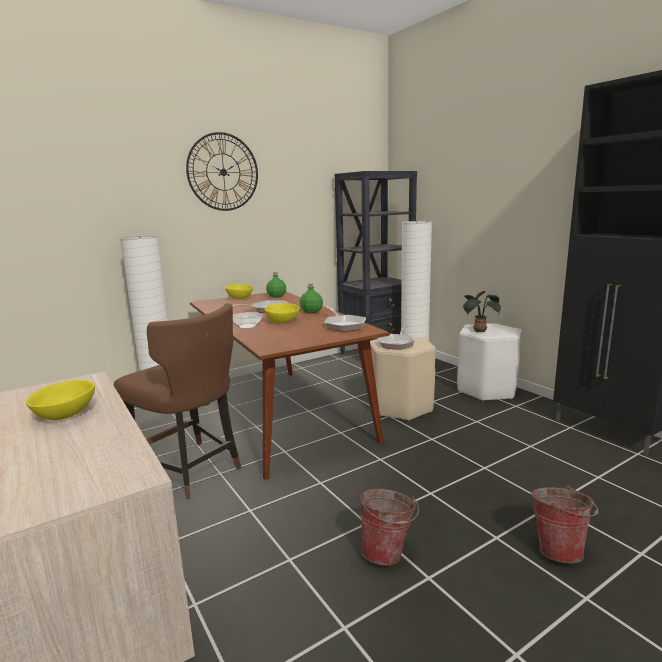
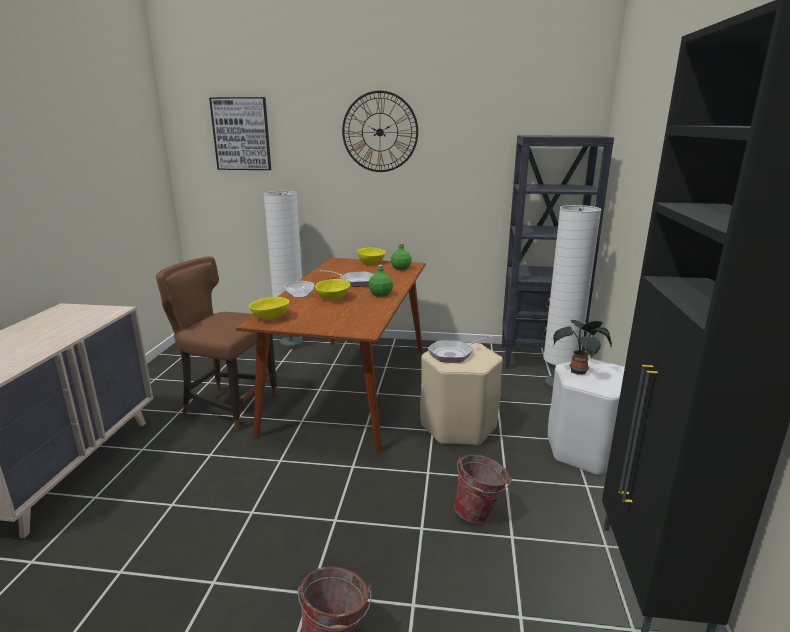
camera: 40 degrees right, 5 degrees up
(65, 175) = (241, 134): none -> picture
(66, 414) = (52, 331): yellow bowl -> yellow bowl (271, 317)
(191, 471) = (228, 405): brown chair -> brown chair turned 120 degrees clockwise
(343, 325) = (362, 318): frying pan -> none
(388, 552) = (225, 543): bucket -> bucket (480, 514)

